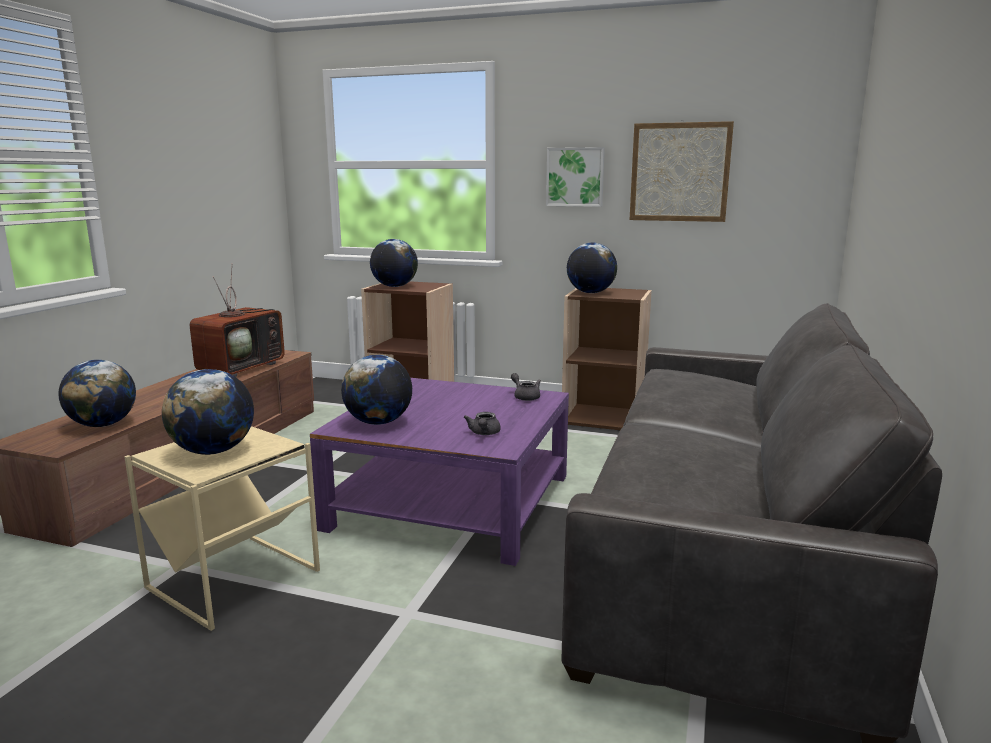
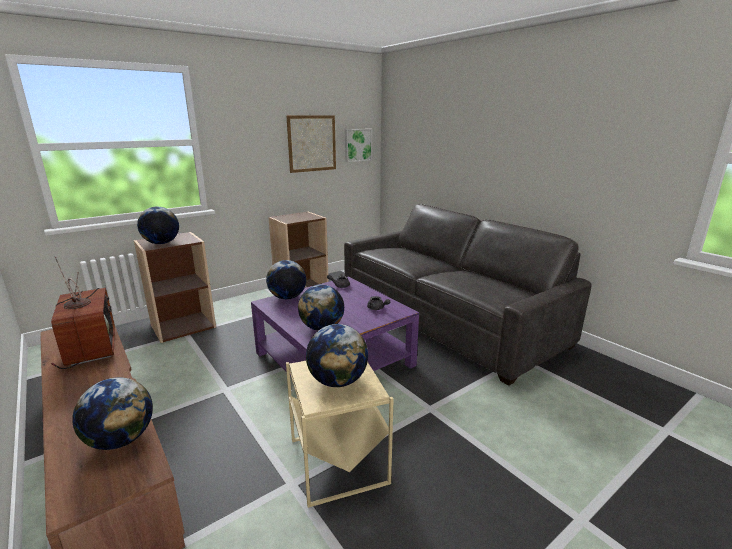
camera: 55 degrees left, 5 degrees up
(575, 177) = (255, 148): picture -> picture (357, 145)
(590, 292) = (290, 219): globe -> globe (287, 297)

